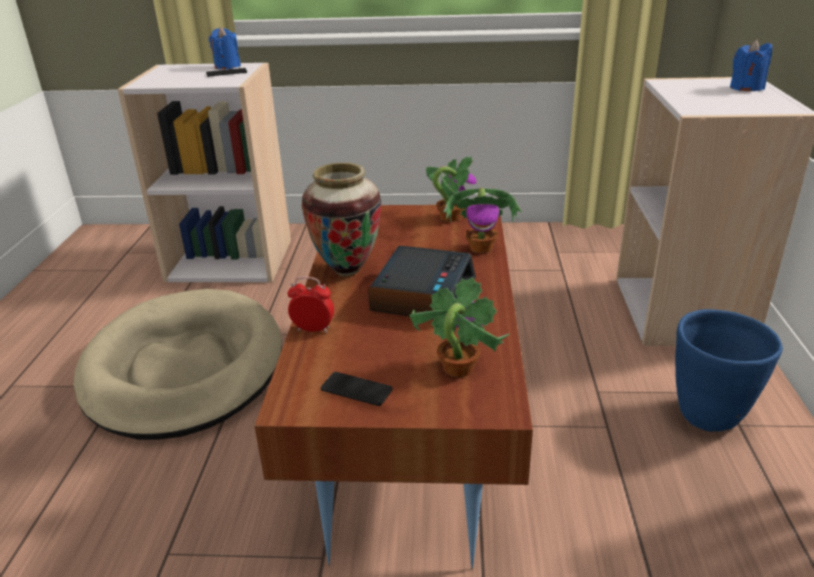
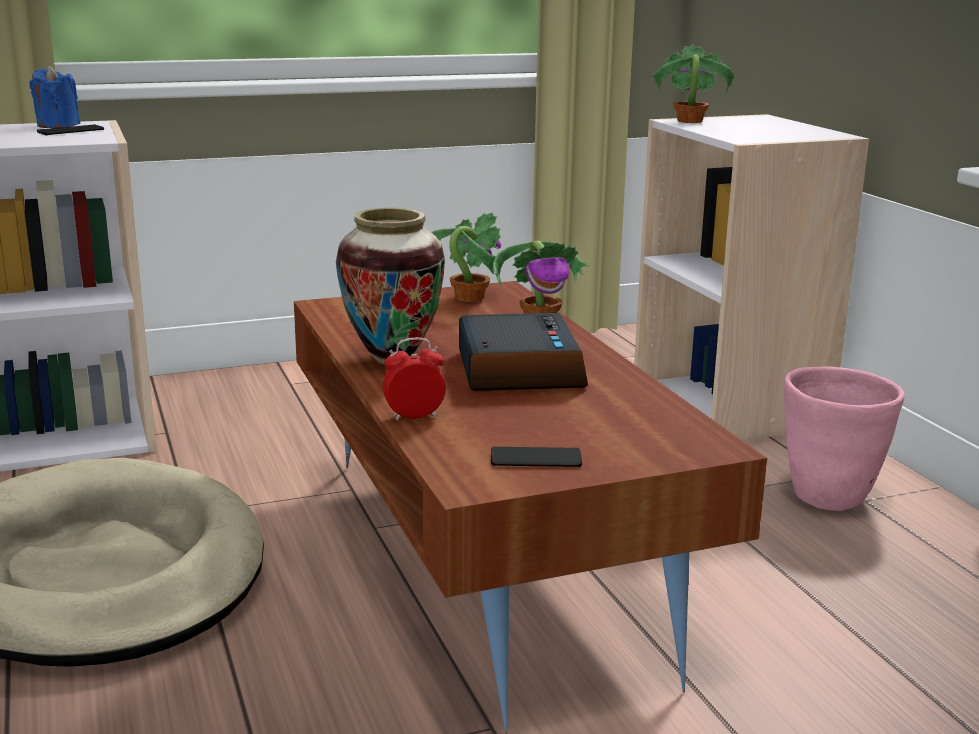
camera: 25 degrees left, 10 degrees down
(457, 368) = (631, 423): potted plant -> potted plant (688, 121)
(709, 415) = (829, 497): blue planter -> pink planter
(746, 88) = (769, 122): blue candle -> none

